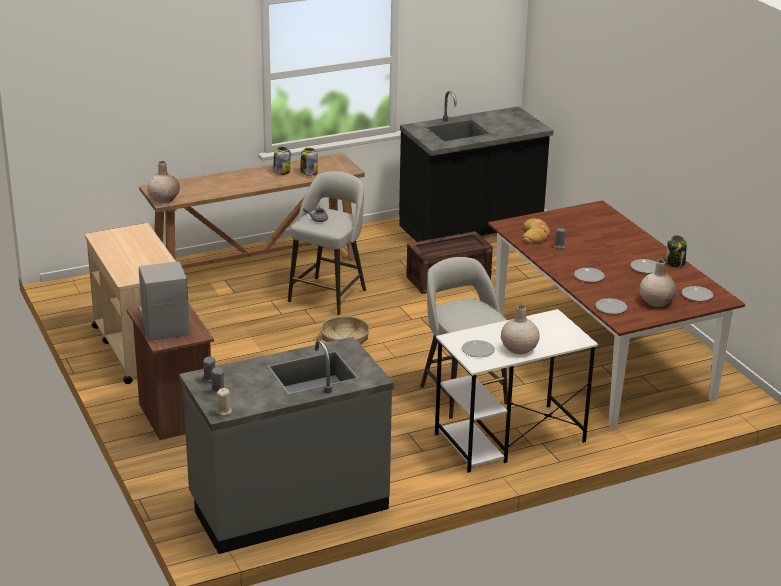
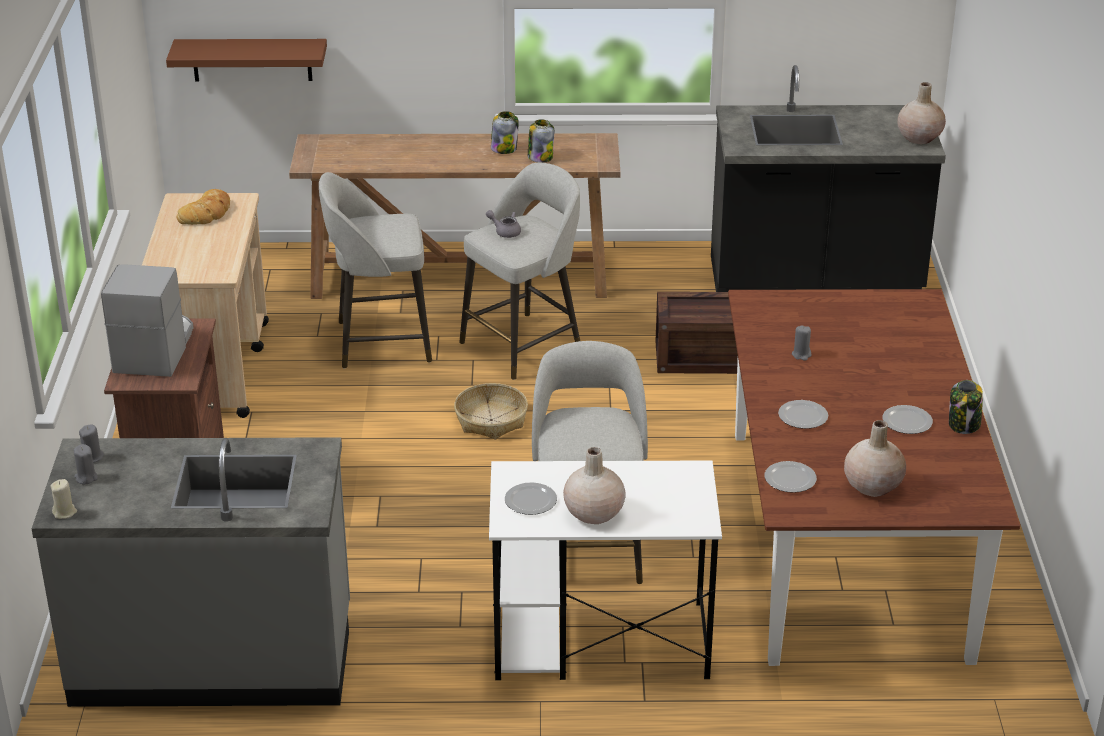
camera: 25 degrees right, 5 degrees up
(99, 139) = (252, 59): none -> brown shelf
(164, 199) = (311, 161): beige vase -> beige vase (919, 137)
(236, 311) = (380, 342): none -> grey stool
(535, 235) = (781, 327): bread -> bread (207, 213)
(697, 295) = (951, 490): plate -> none

